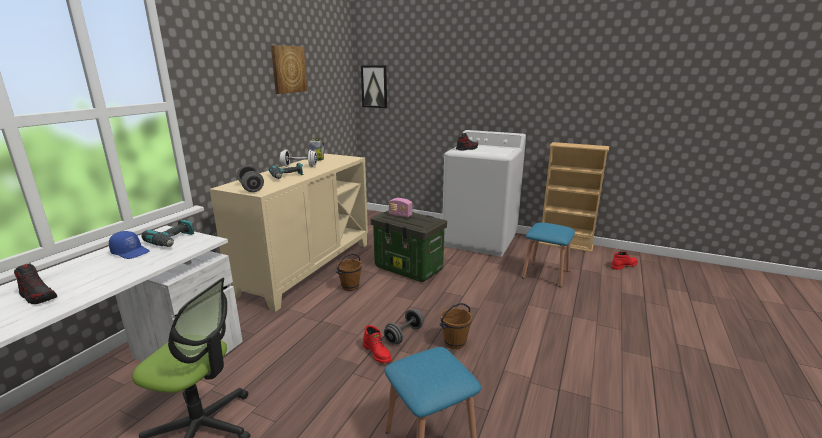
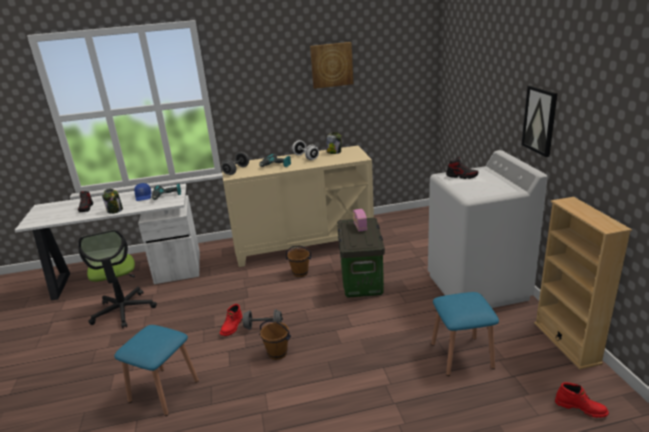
camera: 55 degrees right, 5 degrees up
(119, 277) = (115, 210): none -> jar
(374, 86) = (450, 77): picture -> picture (540, 120)

